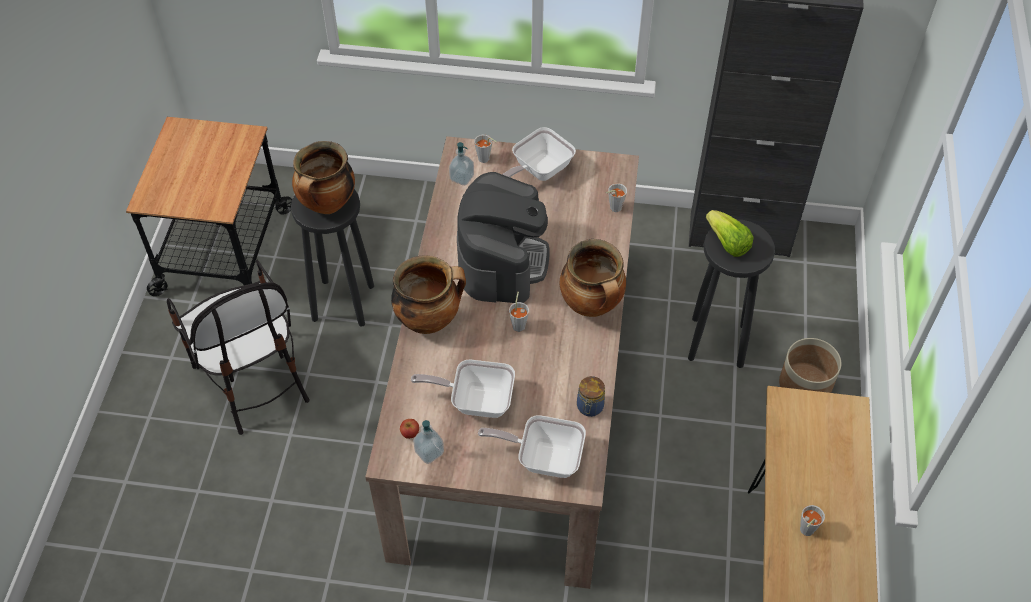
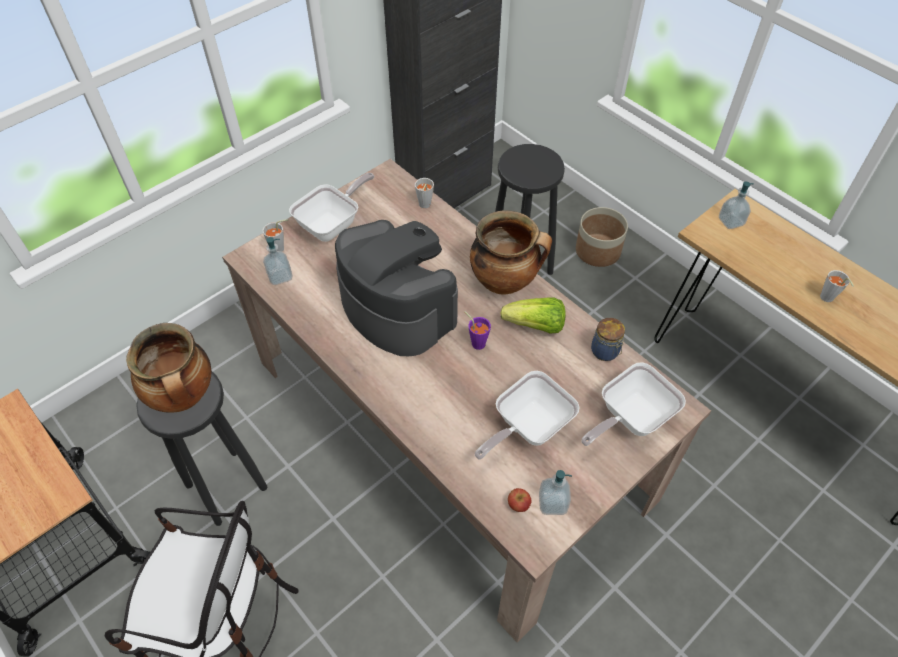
camera: 50 degrees left, 0 degrees up
(429, 319) = (406, 403): cooking pot -> none
(519, 324) = (476, 341): grey cup -> purple cup
(538, 171) = (333, 224): frying pan -> frying pan turned 135 degrees counterclockwise
(727, 243) = (522, 170): lettuce -> lettuce (535, 326)
(822, 415) = (730, 221): none -> soap dispenser

